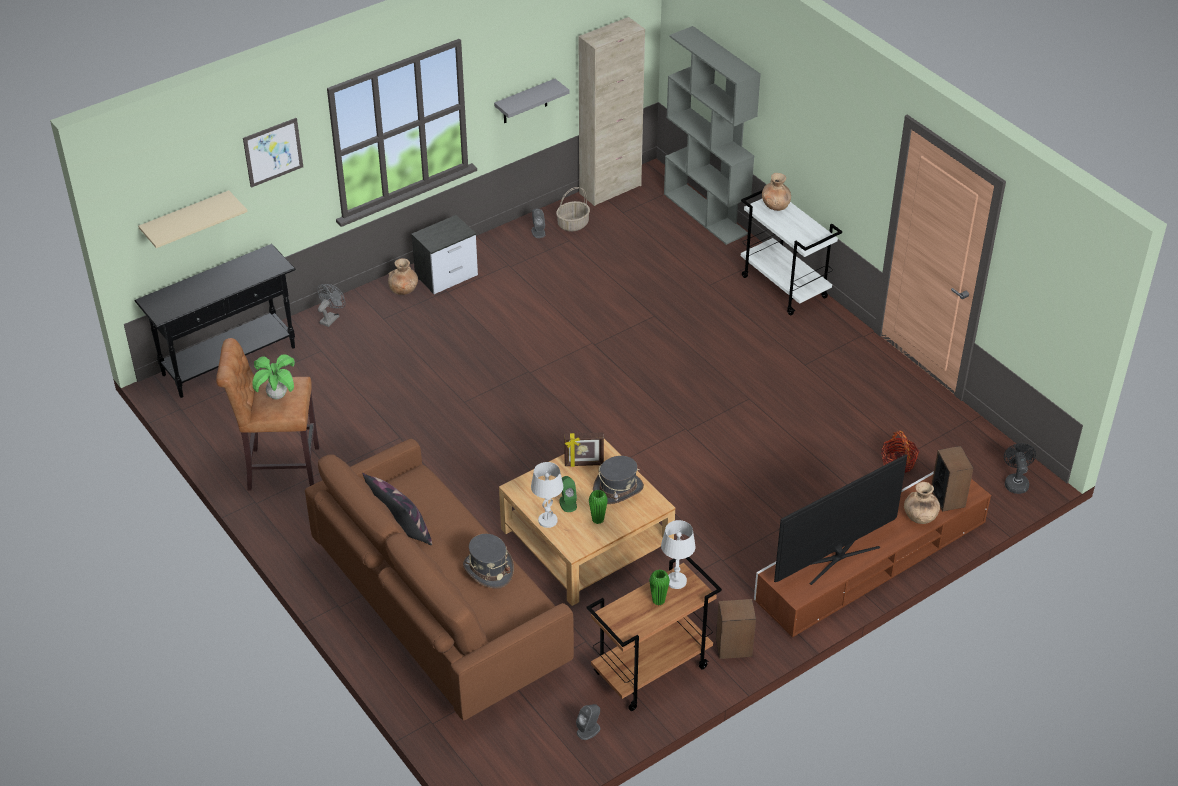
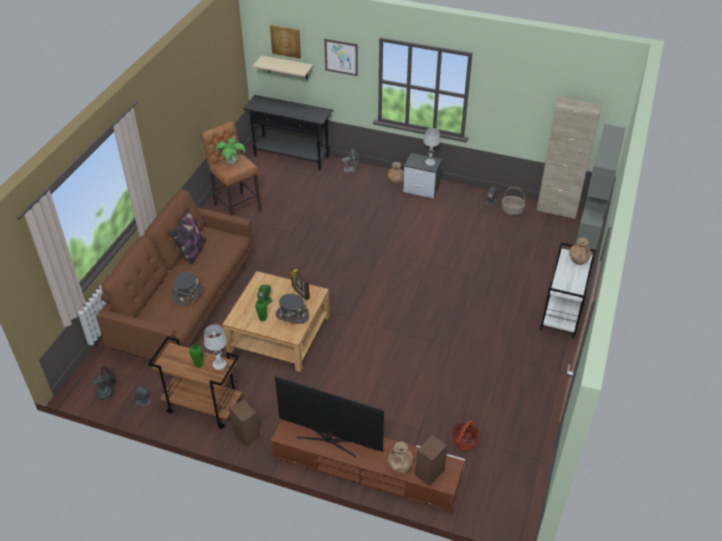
camera: 55 degrees right, 0 degrees up
(178, 177) = (286, 41): none -> picture
(525, 102) = (511, 119): grey shelf -> none
(547, 520) = (246, 300): white table lamp -> white table lamp (430, 162)
(1015, 482) = (506, 513): black fan -> black fan (107, 392)

